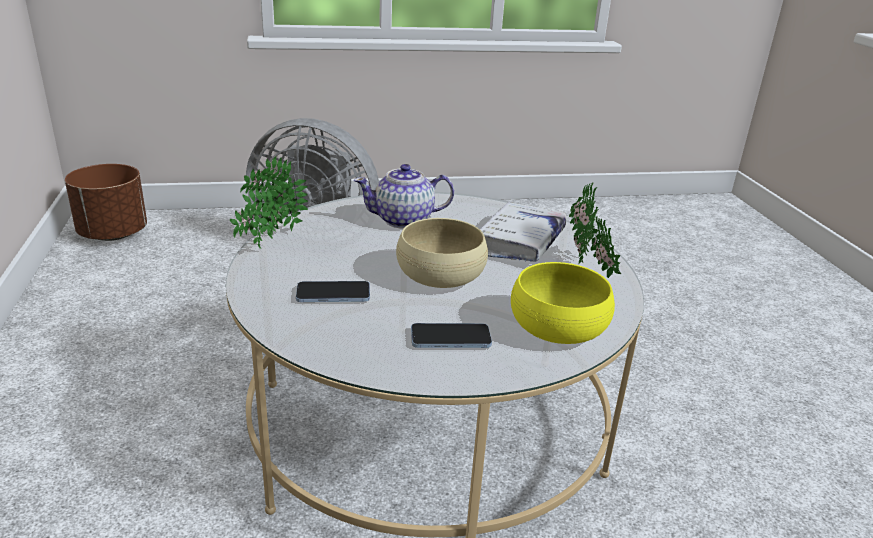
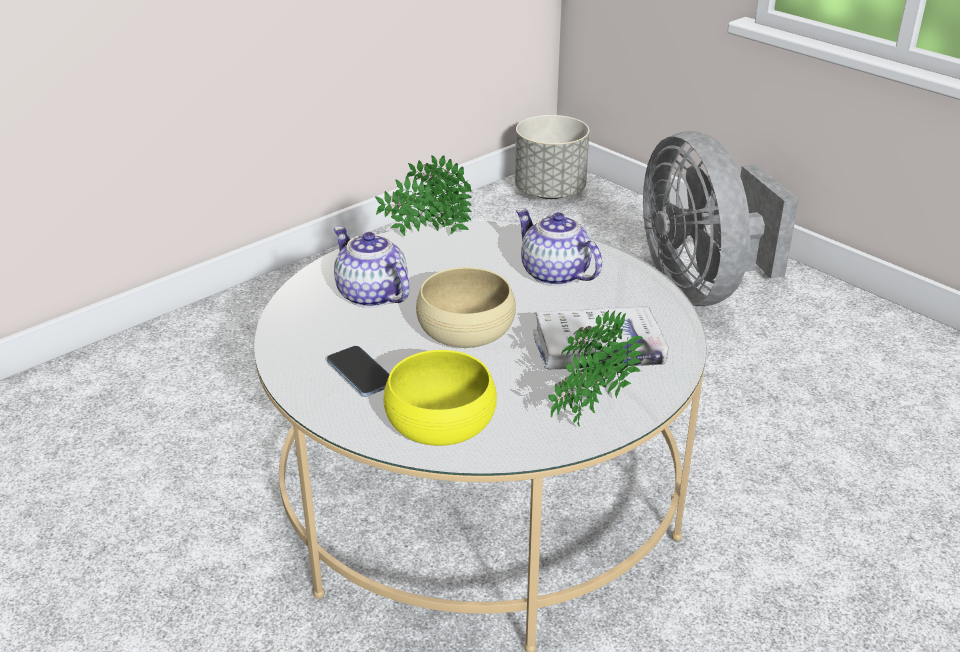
camera: 60 degrees right, 5 degrees up
(113, 234) = (549, 192): brown planter -> grey planter
(333, 294) = (372, 295): phone -> teapot

